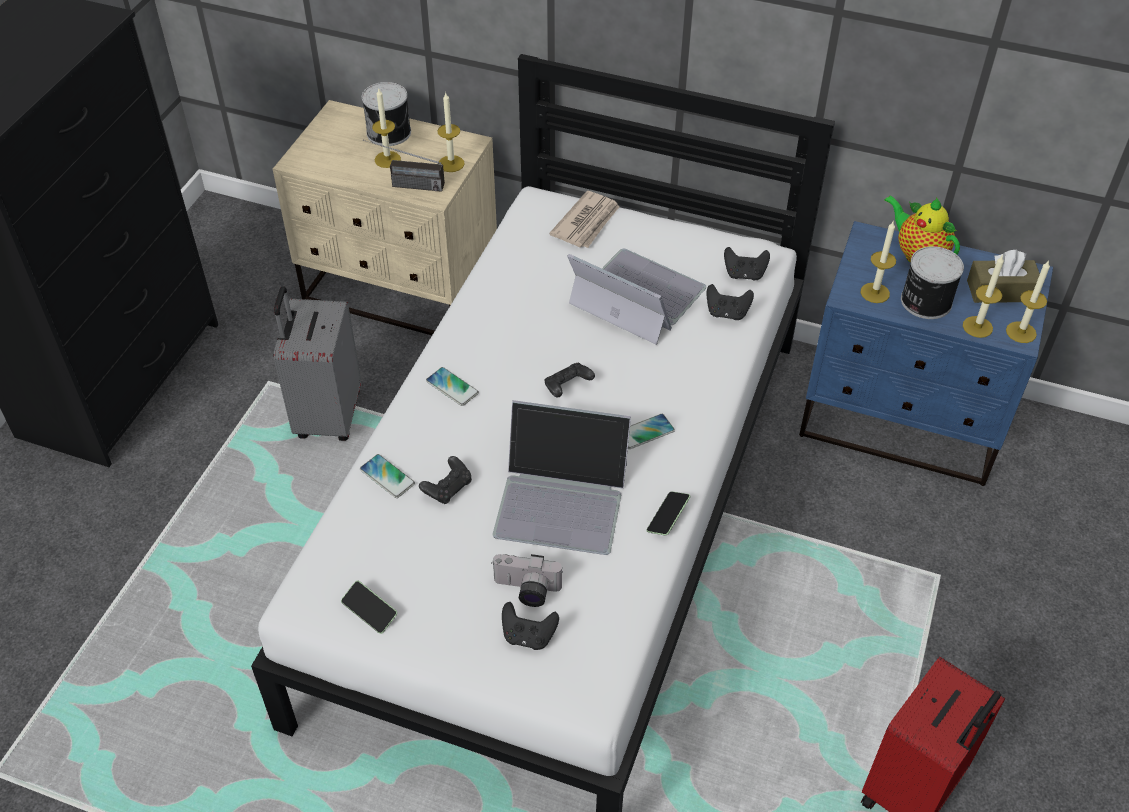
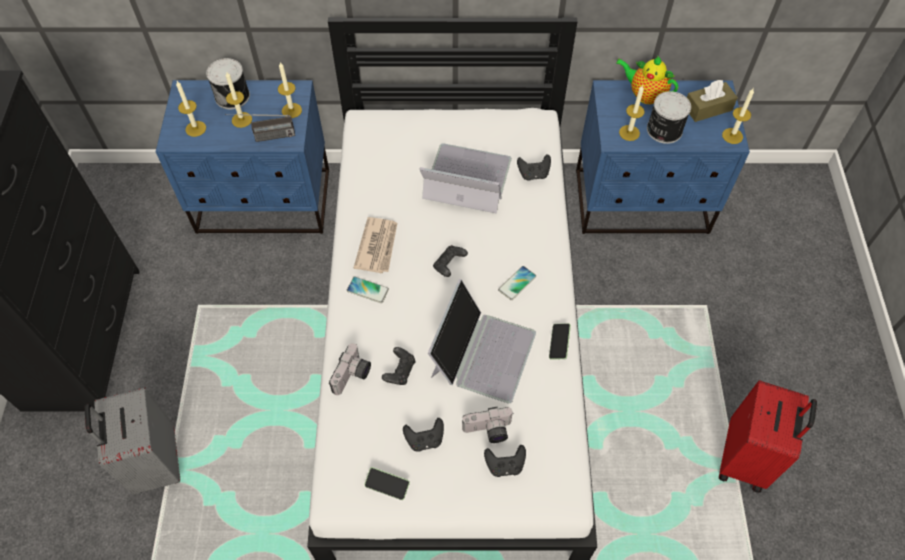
camera: 20 degrees left, 10 degrees up
(327, 415) = (253, 318): grey suitcase -> grey suitcase (155, 462)
(387, 476) = (353, 376): phone -> camera
(401, 289) = (264, 202): beige nightstand -> blue nightstand
(562, 498) = (482, 352): laptop -> laptop turned 60 degrees counterclockwise
(587, 223) = (406, 129): newspaper -> newspaper (378, 246)
(744, 274) = (532, 140): black game controller -> black game controller (425, 439)
(977, 327) = (704, 140): candle -> candle (195, 128)

